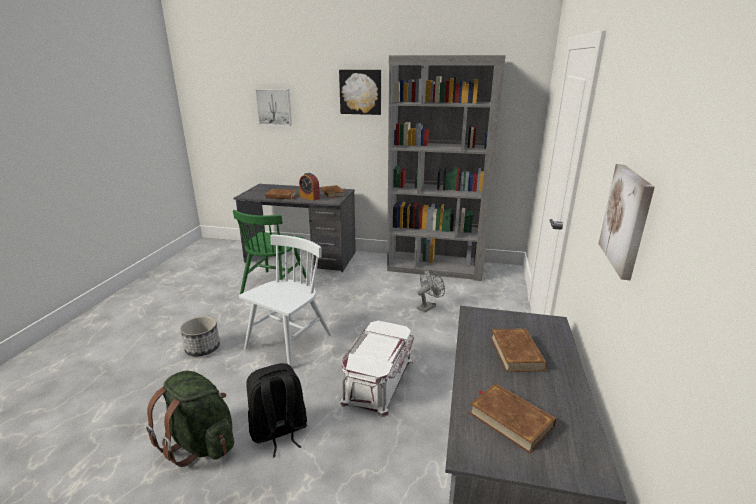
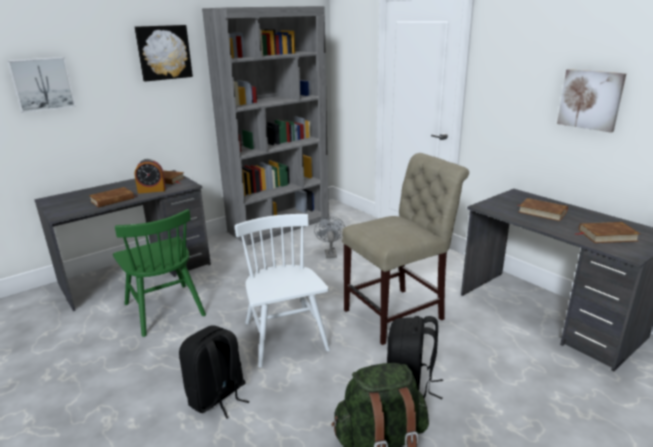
camera: 50 degrees left, 0 degrees up
(202, 348) = (217, 397): planter -> black backpack
(379, 381) = (398, 313): white storage box -> beige chair

